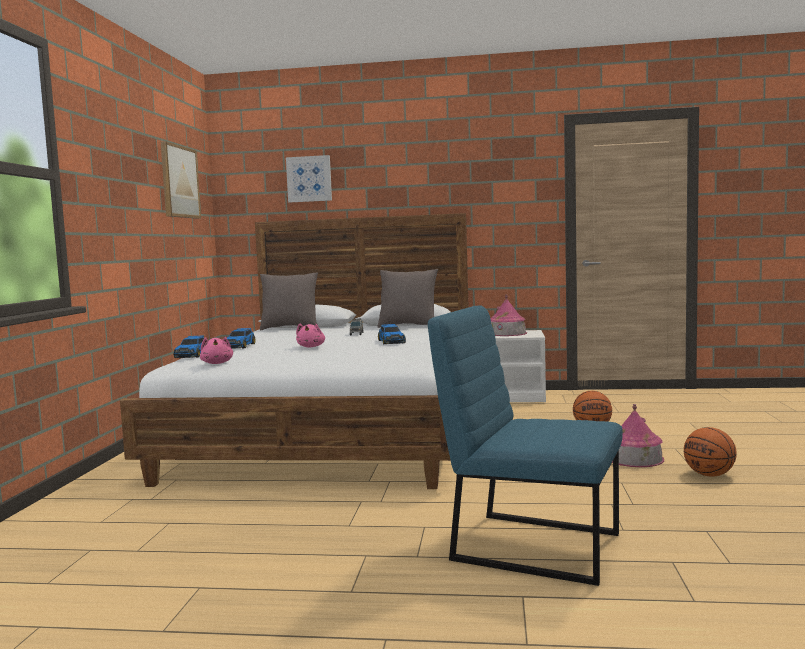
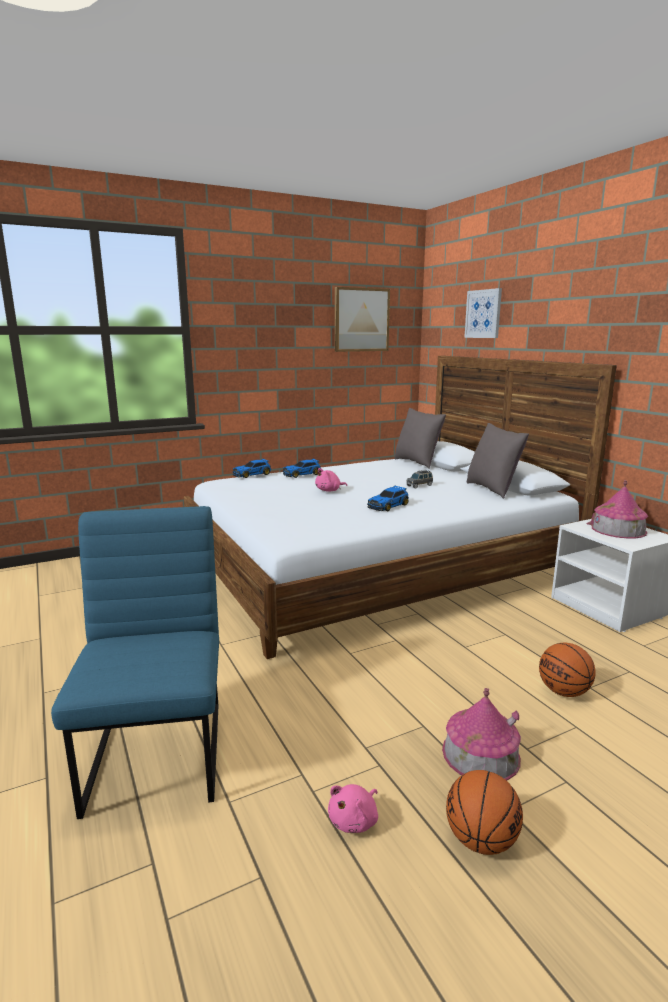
camera: 55 degrees right, 10 degrees up
(217, 363) = (232, 487): pink plush toy -> pink plush toy (355, 820)

